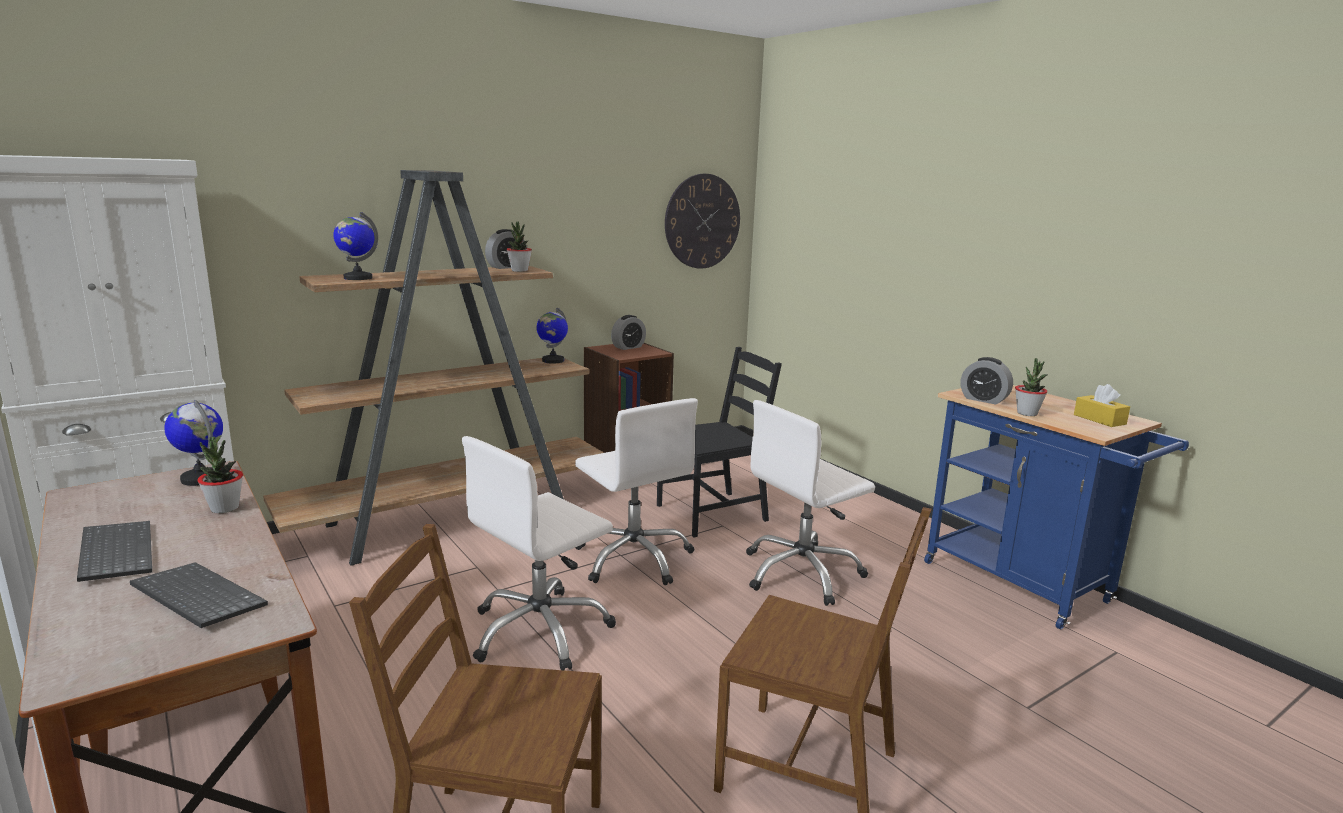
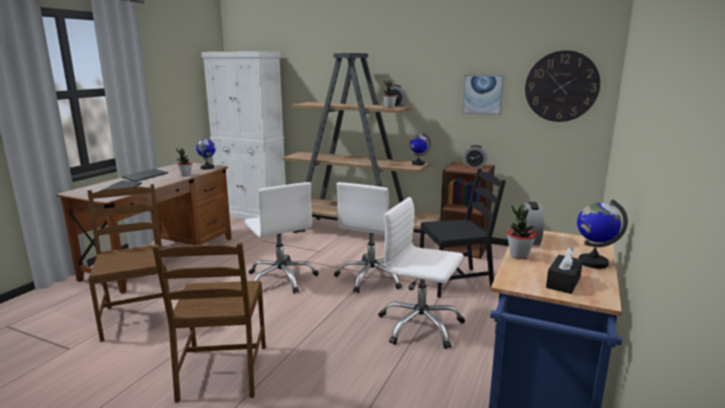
camera: 60 degrees right, 0 degrees up
(357, 278) = (317, 104): globe -> globe (592, 262)
(540, 631) = (281, 279): white office chair -> white office chair turned 135 degrees counterclockwise
(614, 238) = (482, 94): none -> picture
(713, 513) = (456, 281): black chair -> black chair turned 45 degrees counterclockwise
(1099, 419) = (563, 282): yellow tissue box -> black tissue box

